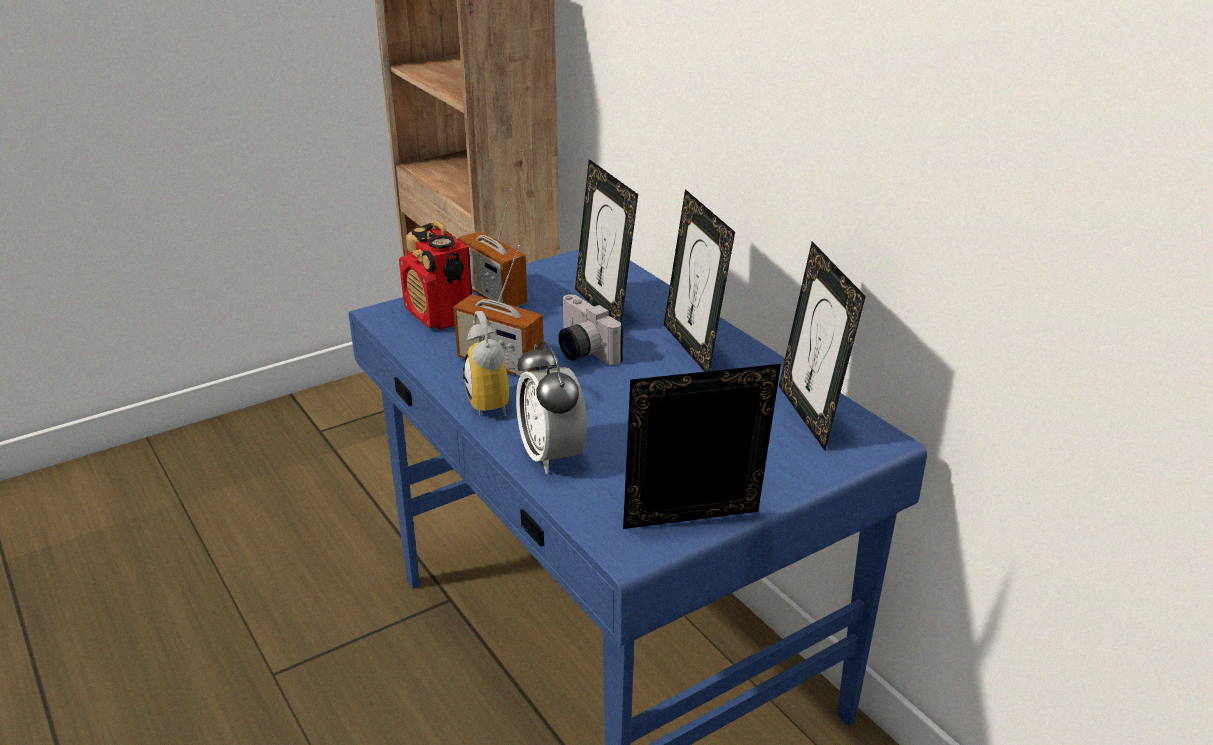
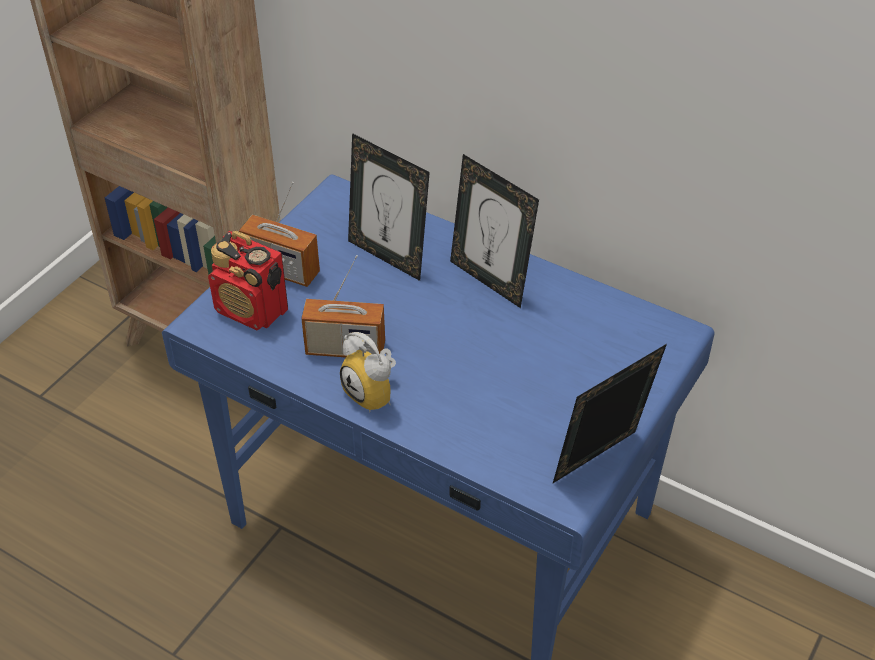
camera: 25 degrees left, 15 degrees up
(552, 455) = (454, 433): alarm clock -> none
(581, 351) = (402, 313): camera -> none
(810, 415) = (618, 324): picture frame -> none

